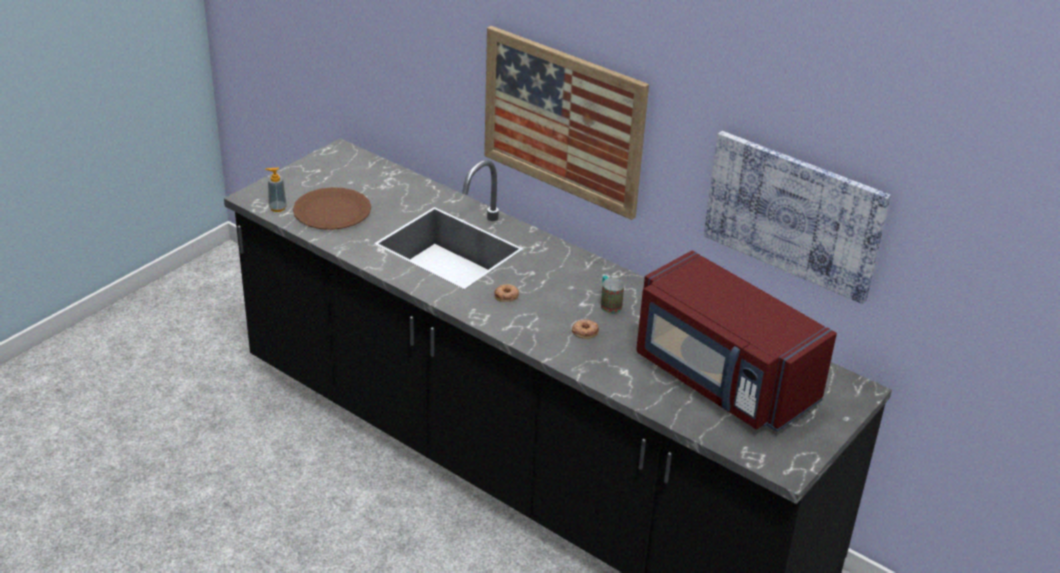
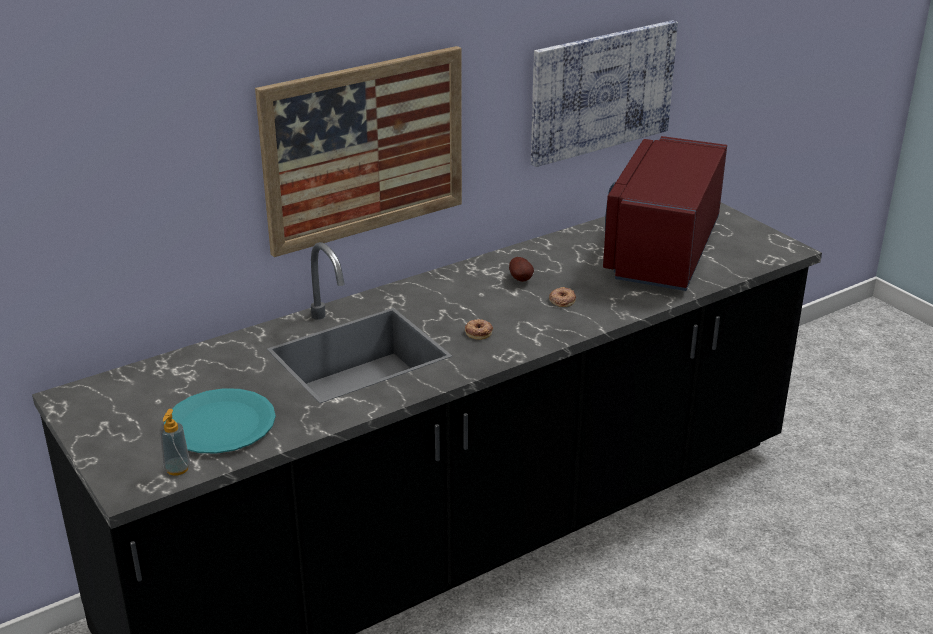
camera: 70 degrees left, 5 degrees down
(332, 211) = (220, 424): brown plate -> turquoise plate
(609, 304) = (521, 279): mug -> potato
(722, 379) = (661, 250): red microwave -> red microwave turned 135 degrees clockwise

